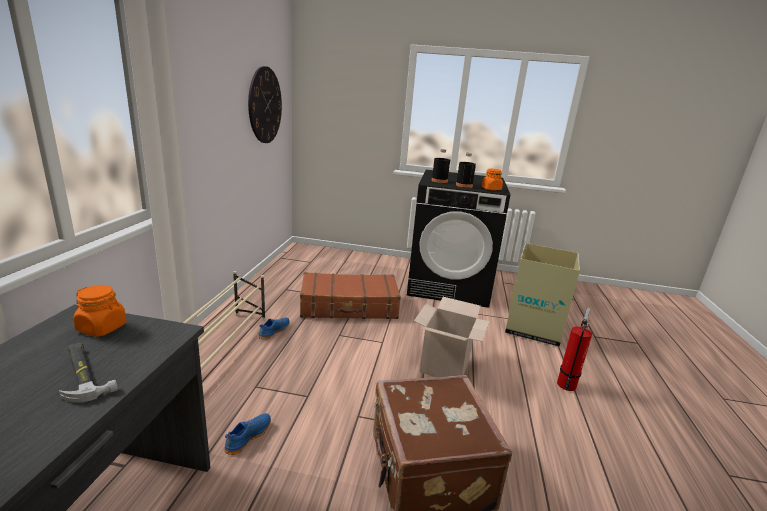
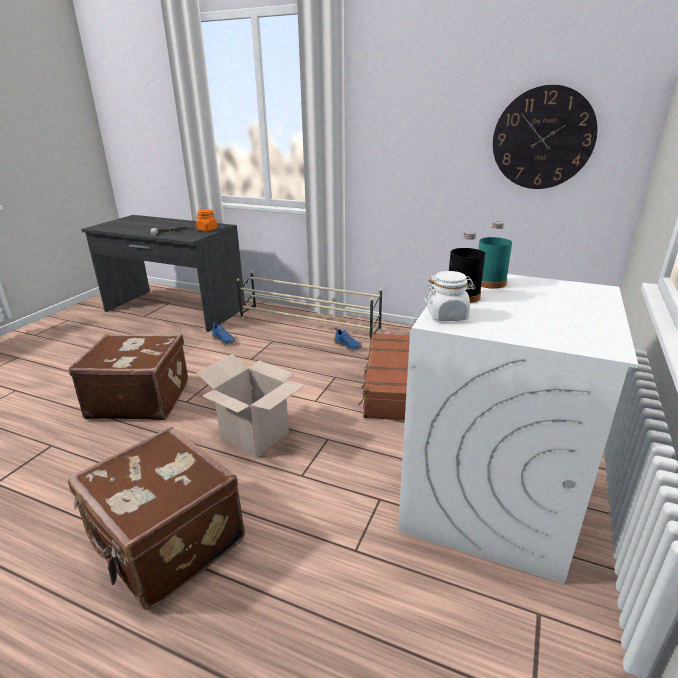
camera: 105 degrees right, 5 degrees up
(439, 181) = (490, 283): black bottle -> turquoise bottle
(449, 285) = (488, 498): black washing machine -> white washing machine
(491, 189) = (447, 315): orange jar -> white jar
(533, 328) = (317, 575): cardboard box -> none
(566, 383) = (165, 543): fire extinguisher -> brown suitcase

